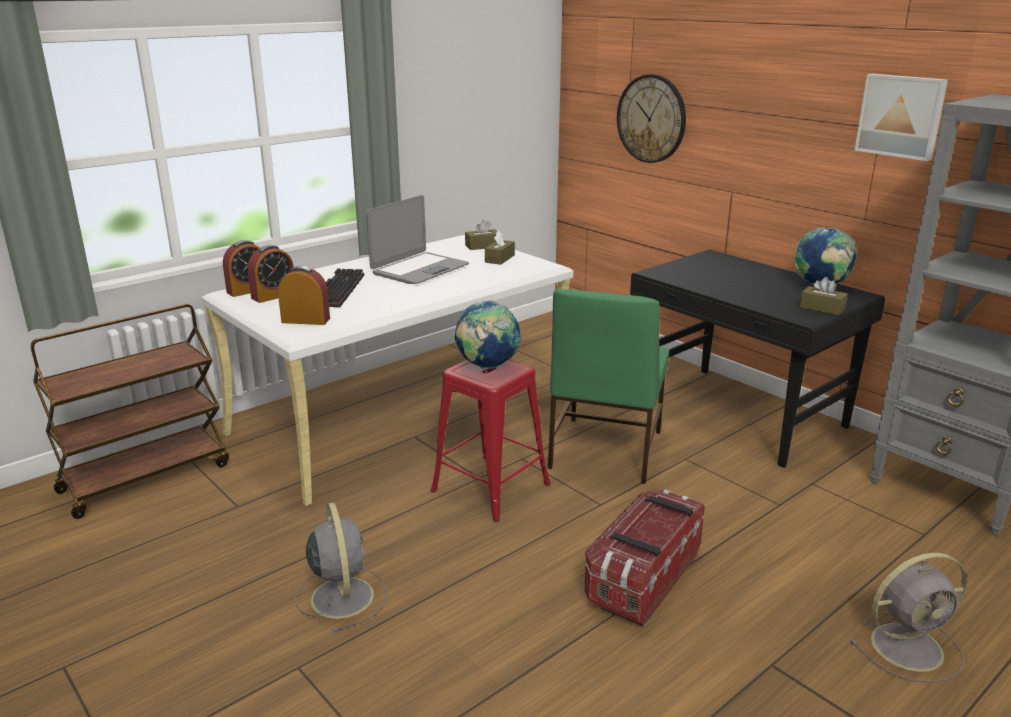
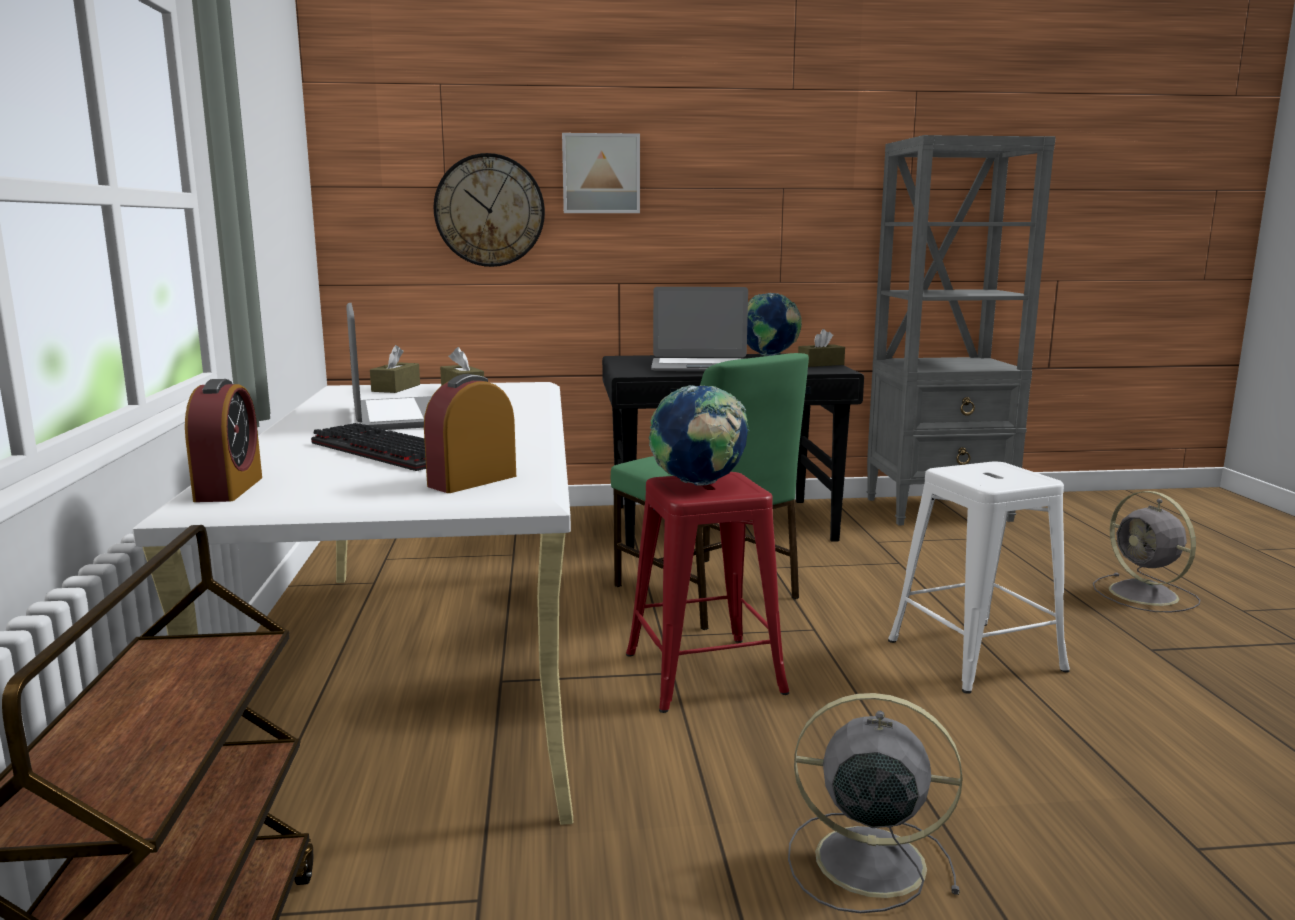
camera: 55 degrees left, 10 degrees down
(274, 295) = (304, 481): alarm clock -> none
(643, 578) = (975, 655): storage box -> white stool
(721, 281) = (700, 367): none -> laptop
(901, 116) = (804, 173): picture -> picture (601, 174)
(909, 646) = (1146, 595): grey fan -> grey fan turned 135 degrees clockwise

